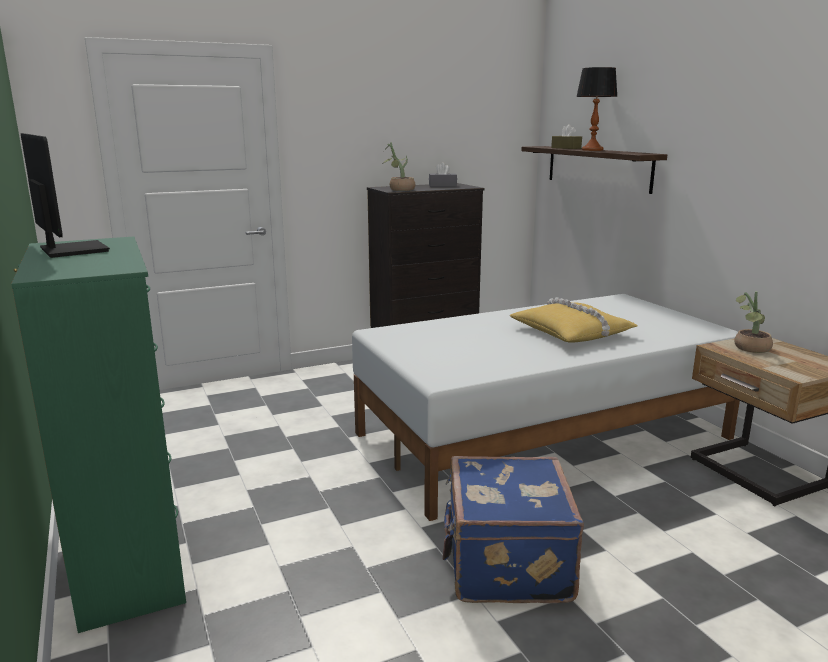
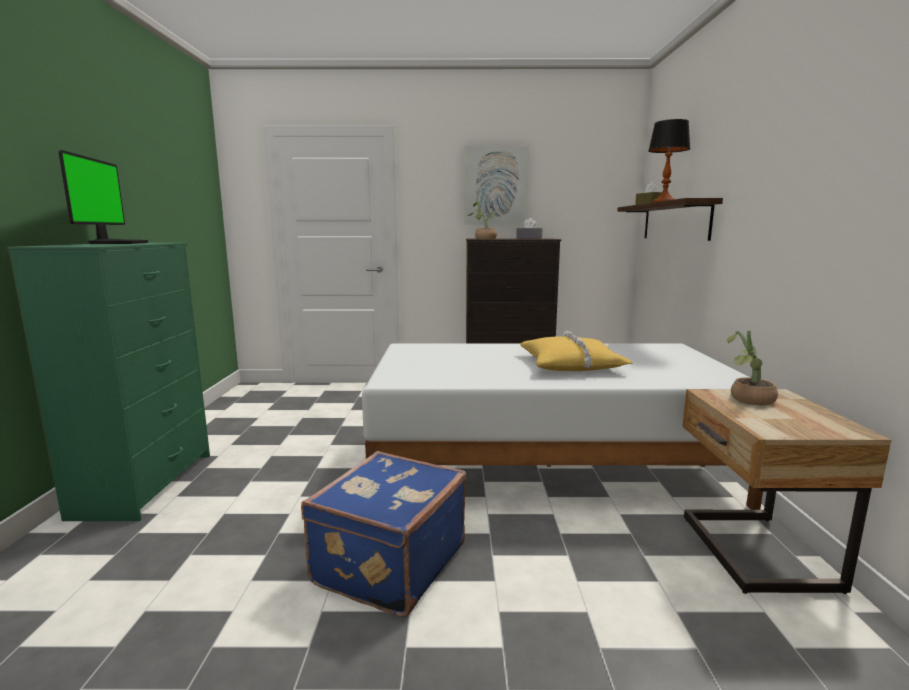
camera: 25 degrees right, 5 degrees down
(394, 123) = (495, 186): none -> picture

